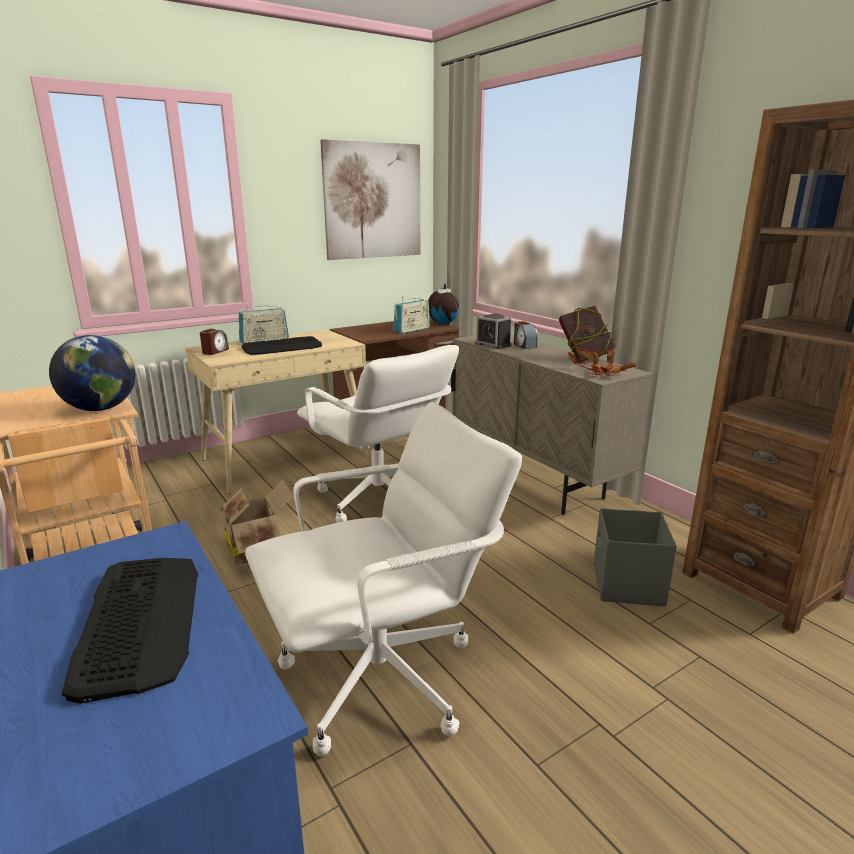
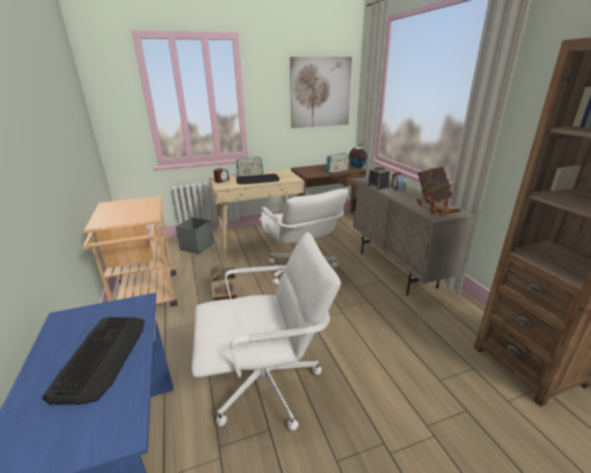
camera: 15 degrees right, 5 degrees up
(100, 409) = (144, 216): globe -> none
(627, 585) = (433, 350): grey storage box -> grey storage box (197, 247)

